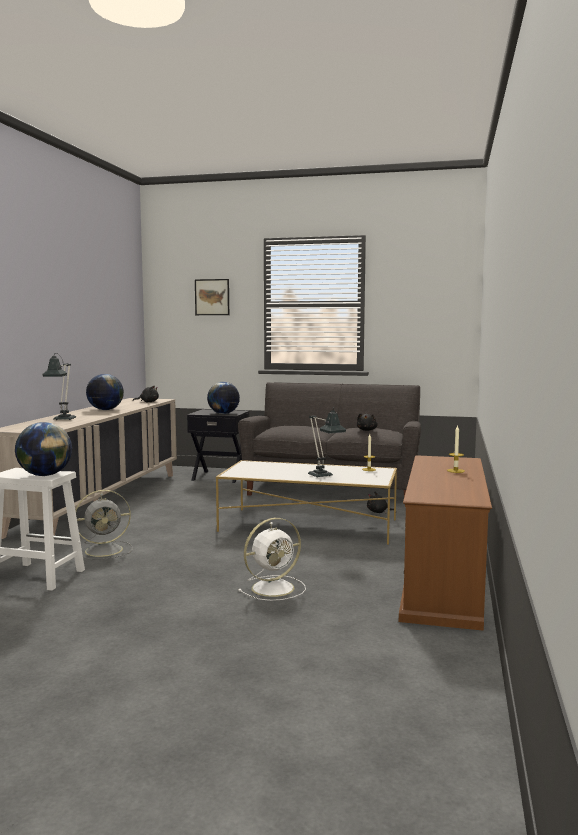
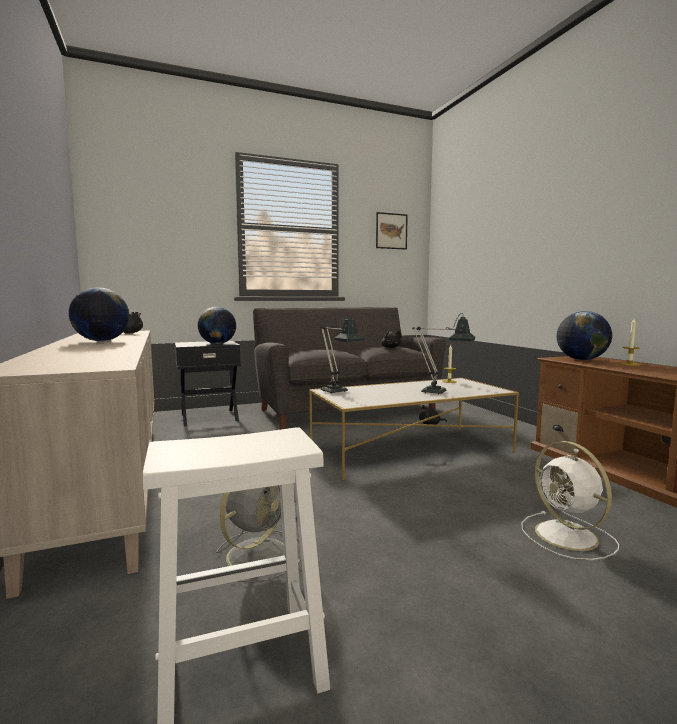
camera: 35 degrees left, 0 degrees up
(45, 475) = (274, 445): globe -> globe (581, 359)
(63, 420) = (81, 353): table lamp -> table lamp (337, 392)
(212, 297) = (174, 212): picture -> picture (391, 231)
(274, 588) = (568, 537): white fan -> white fan turned 135 degrees clockwise

